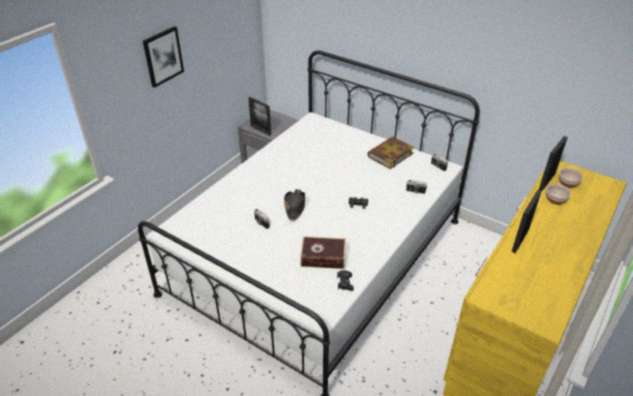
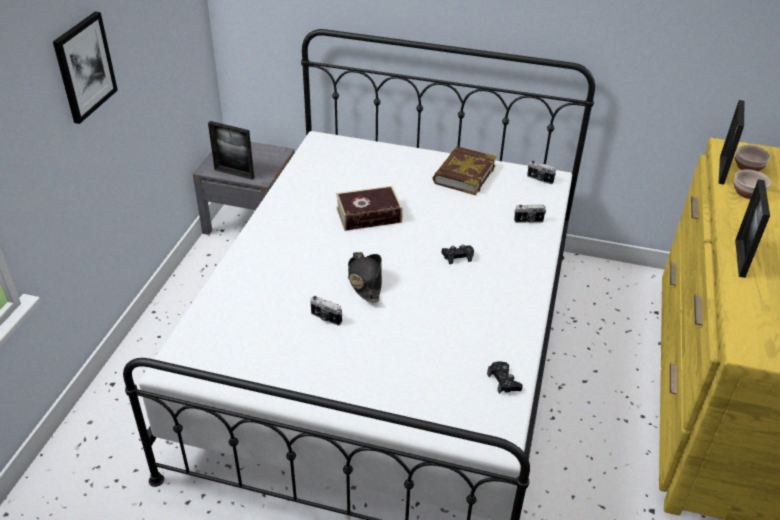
camera: 20 degrees left, 0 degrees up
(323, 257) = (450, 349): book -> book (368, 215)

